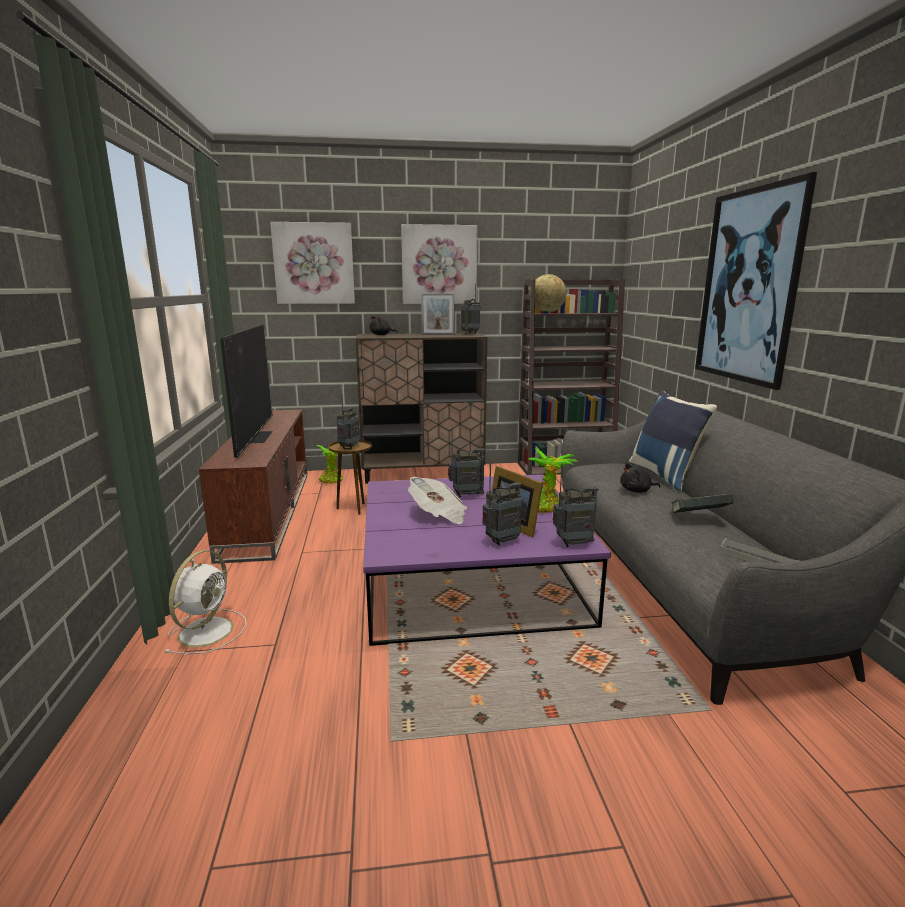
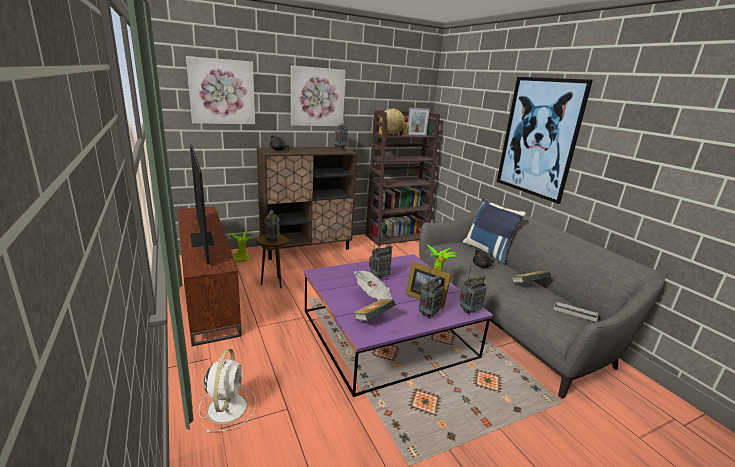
camera: 20 degrees left, 5 degrees up
(415, 539) = (373, 319): none -> book
(438, 334) = (318, 149): picture frame -> picture frame (416, 135)

